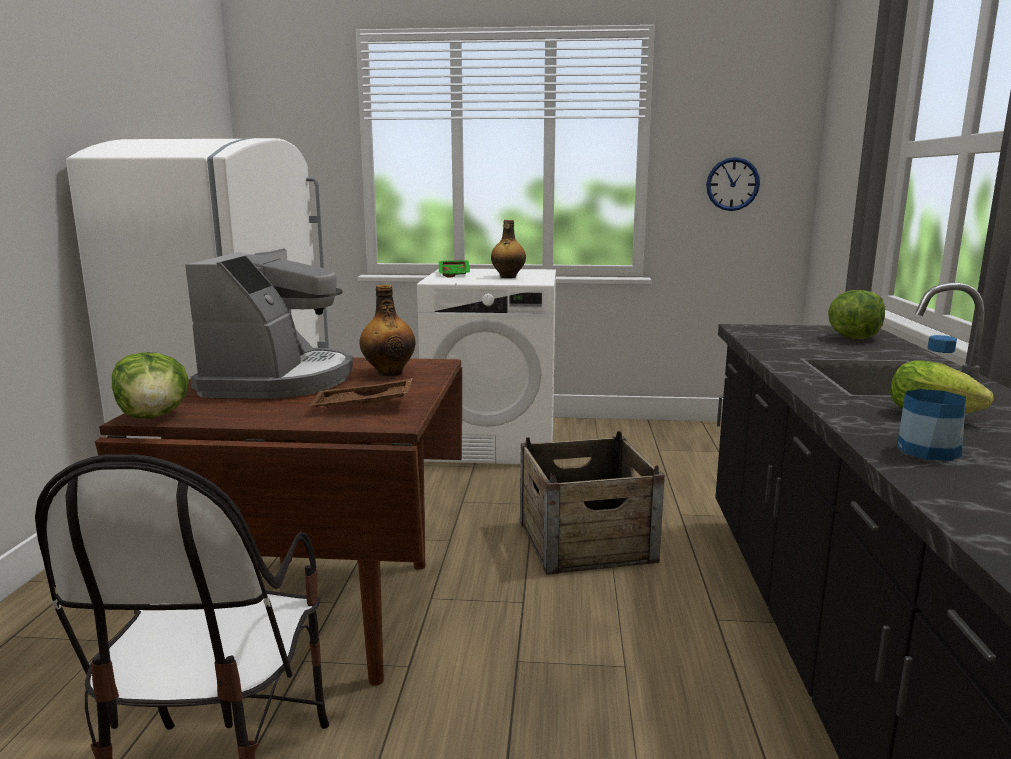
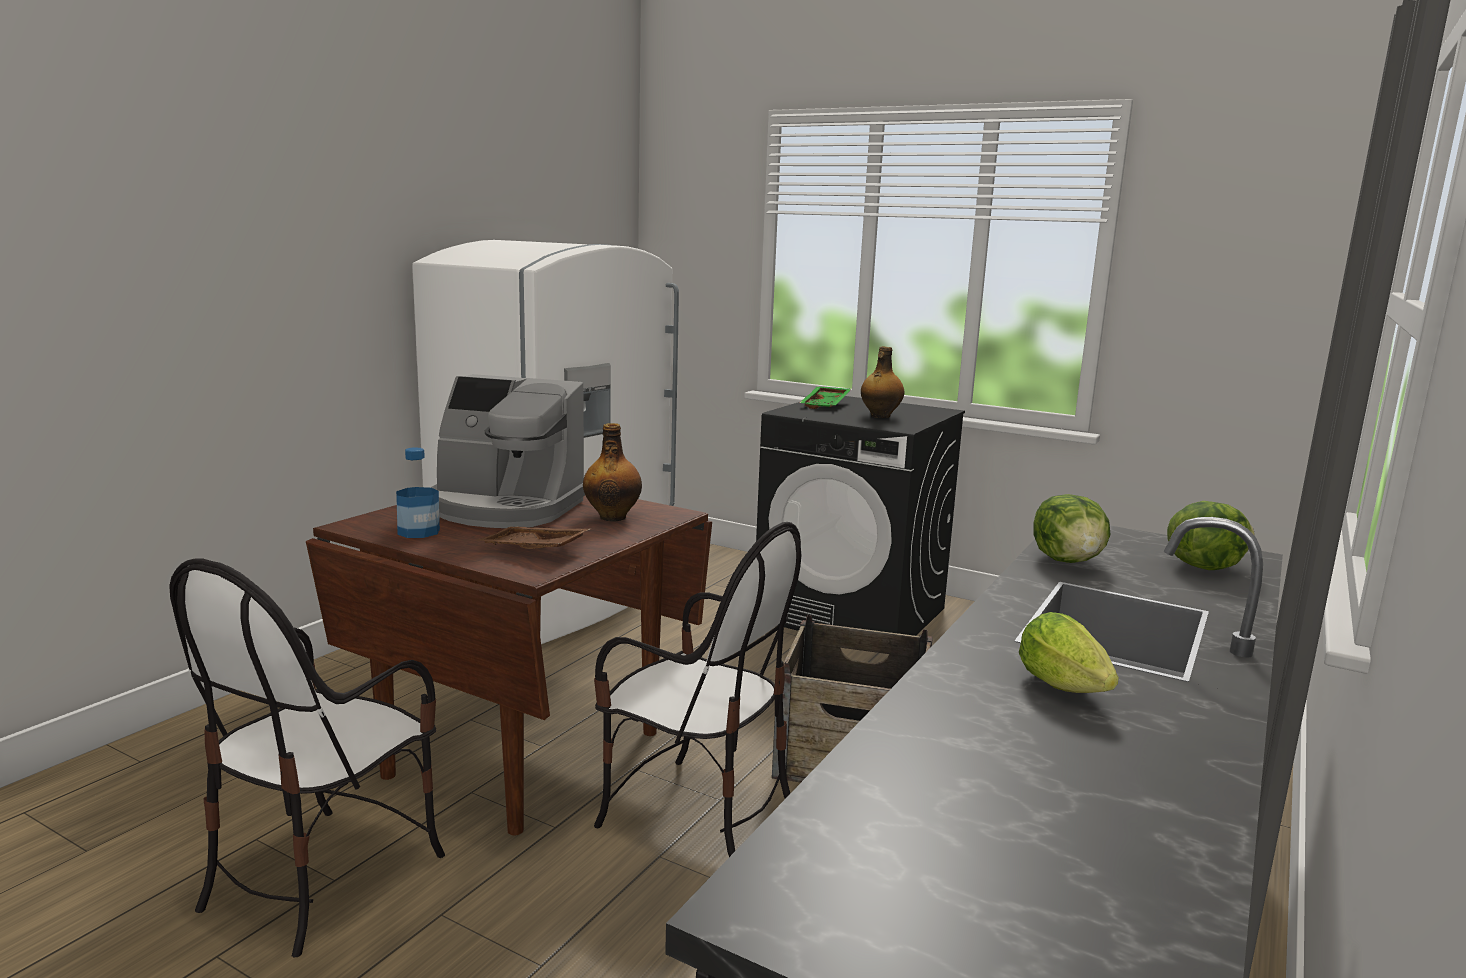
camera: 25 degrees right, 0 degrees up
(154, 416) = (360, 527): lettuce -> lettuce (1069, 561)
(279, 380) = (505, 508): coffee machine -> coffee machine turned 75 degrees clockwise
(493, 443) = (852, 614): white washing machine -> black washing machine
(517, 620) = (697, 816): none -> chair
(732, 184) = (1230, 318): wall clock -> none
(928, 450) = (960, 724): bottle -> bottle (418, 532)

